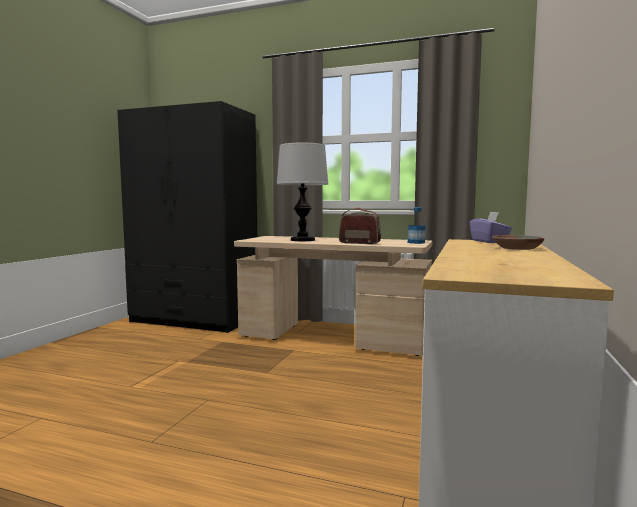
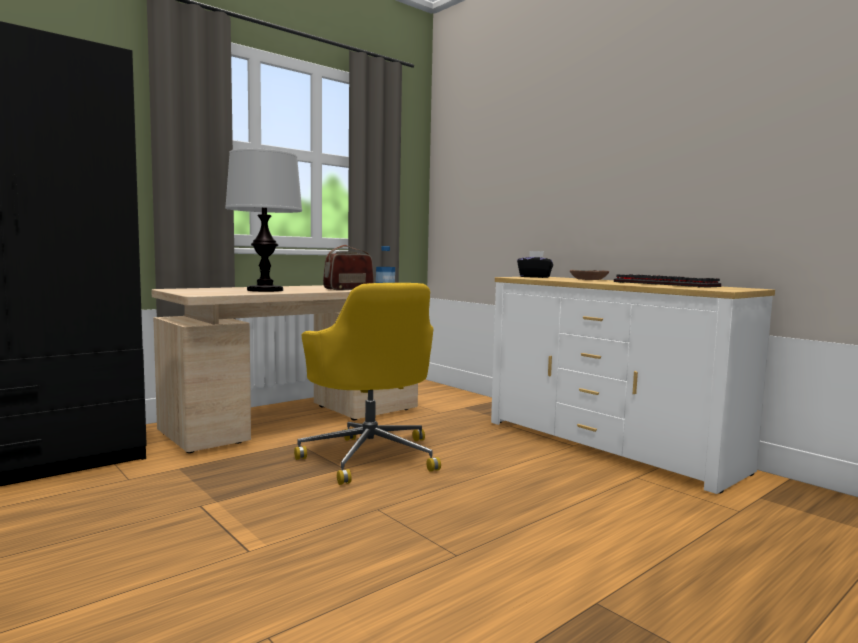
camera: 60 degrees left, 0 degrees up
(297, 373) = (370, 456): none -> yellow office chair
(489, 241) = (534, 277): purple tissue box -> black tissue box
(508, 262) = (667, 284): none -> keyboard

